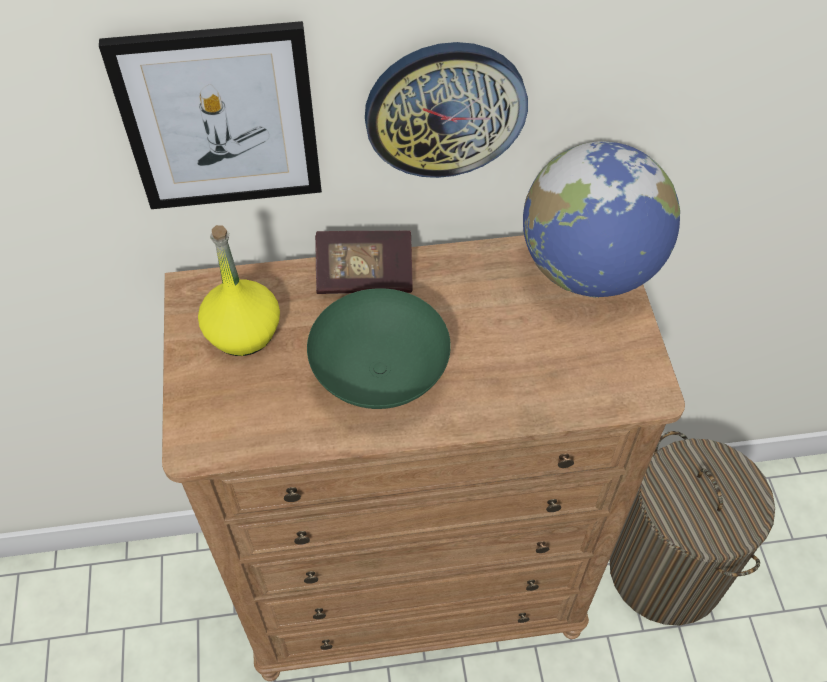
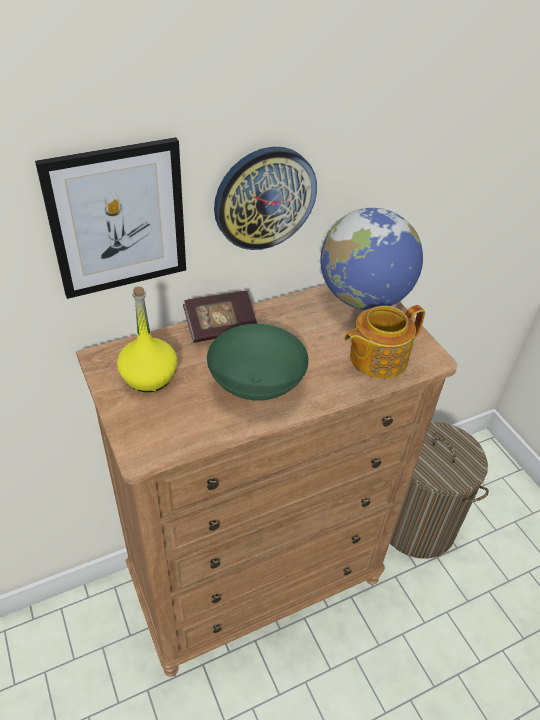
camera: 20 degrees left, 10 degrees down
(566, 372) = (376, 358): none -> teapot

